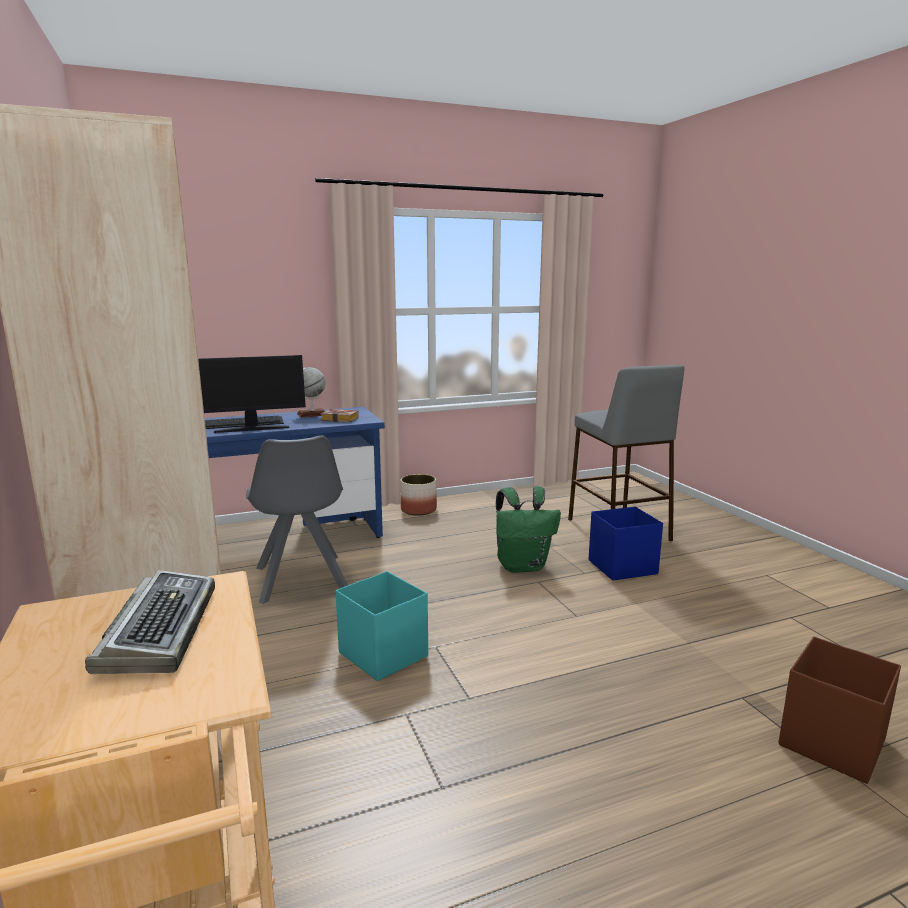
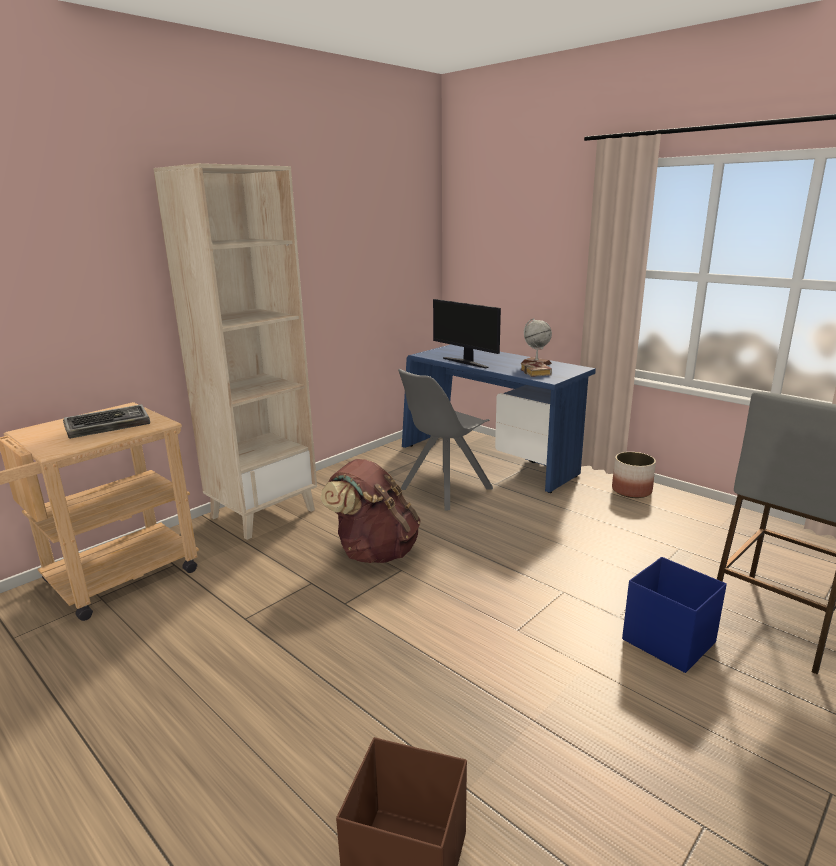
camera: 65 degrees right, 5 degrees up
(241, 423) = (478, 356): keyboard -> none
(383, 654) = (374, 552): turquoise storage box -> brown backpack
(522, 566) = (585, 575): green backpack -> none

